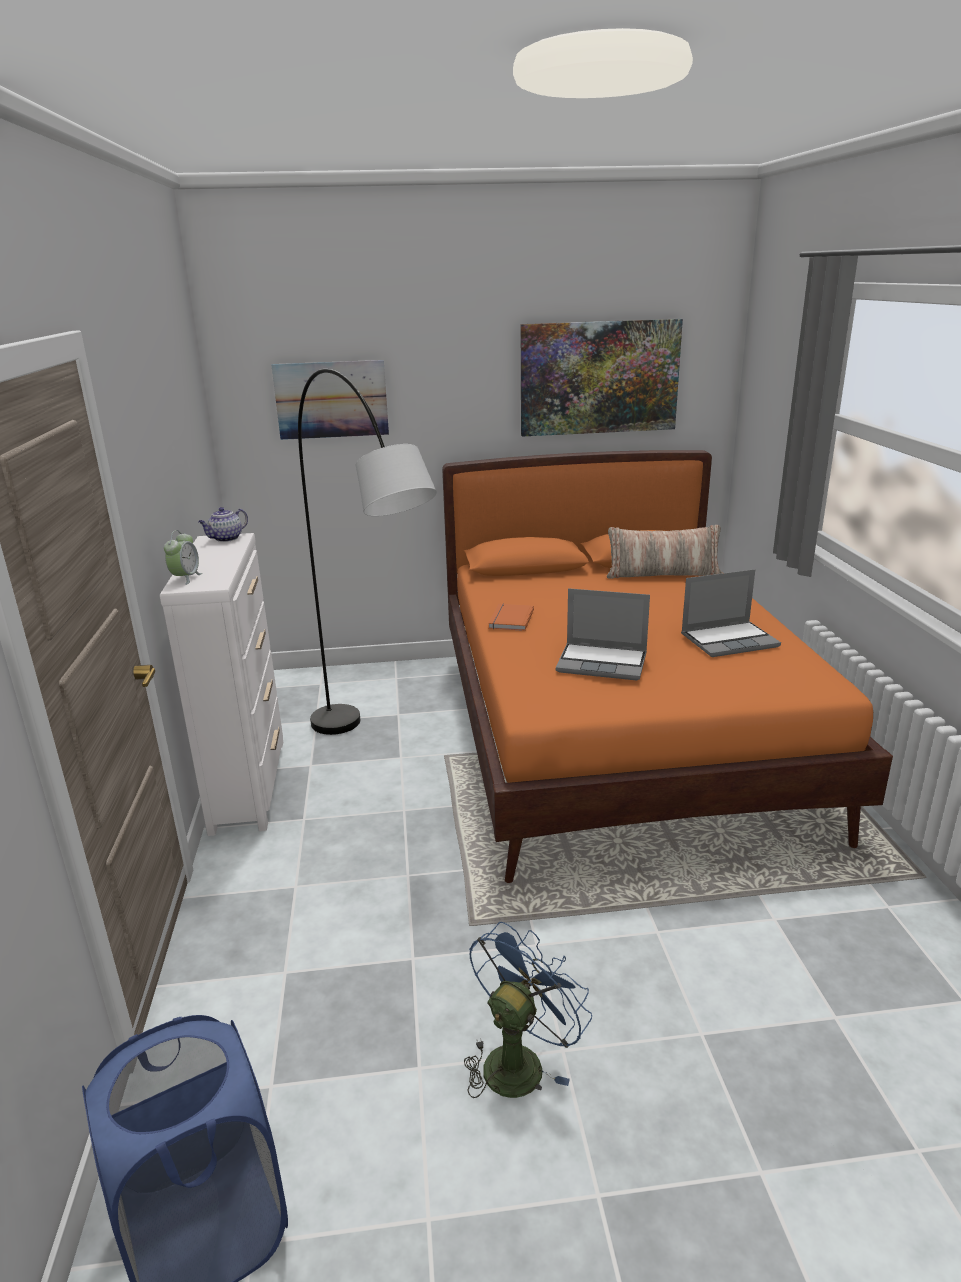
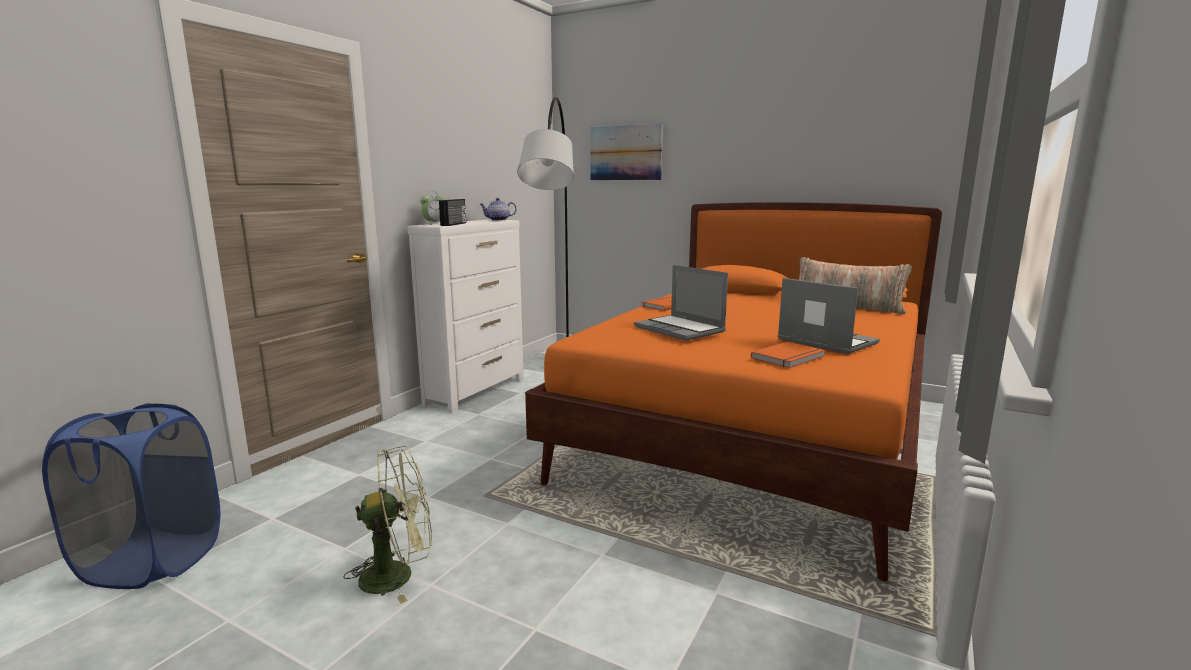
camera: 35 degrees right, 10 degrees down
(219, 573) = (454, 224): none -> radio
(519, 1060) = (398, 575): blue fan -> green fan
(599, 377) = (835, 138): picture -> none
(729, 640) = (825, 341): laptop -> laptop turned 150 degrees counterclockwise
(744, 676) = (790, 358): none -> orange book

